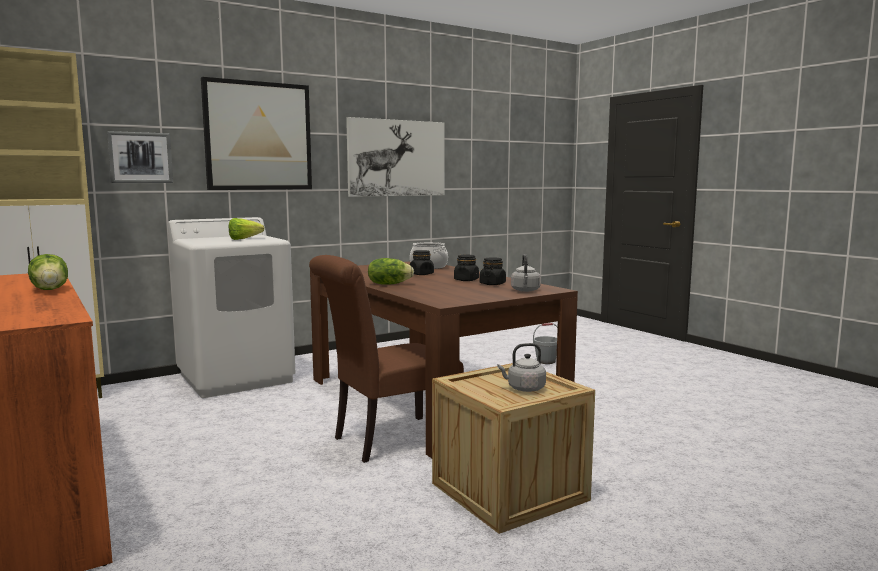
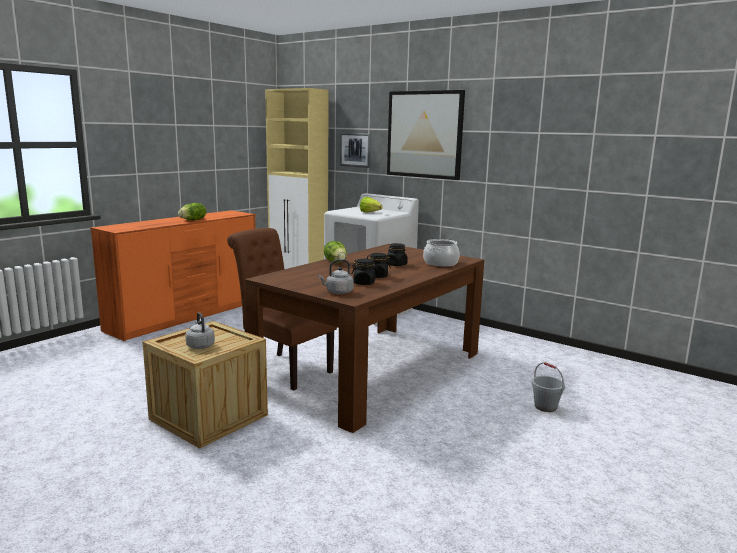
camera: 70 degrees right, 5 degrees up
(397, 158) = (546, 155): picture -> none

